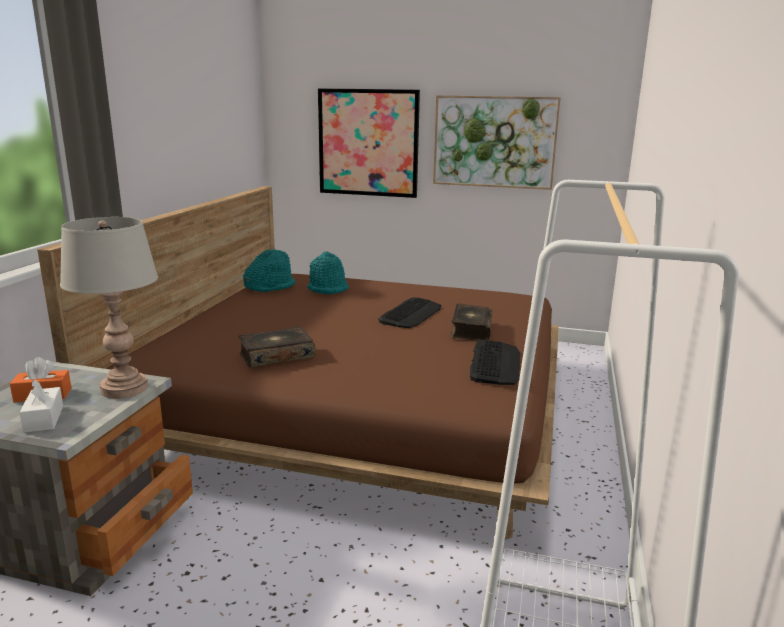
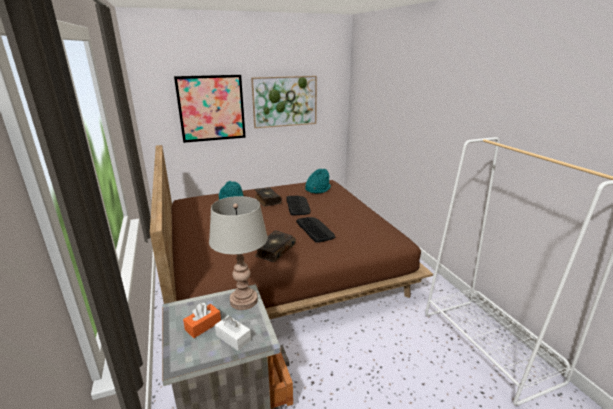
camera: 35 degrees left, 5 degrees up
(270, 286) = (196, 210): turquoise hat -> turquoise hat (317, 189)
(470, 330) = (335, 207): book -> book (267, 200)
(495, 363) = (369, 220): keyboard -> keyboard (315, 229)

